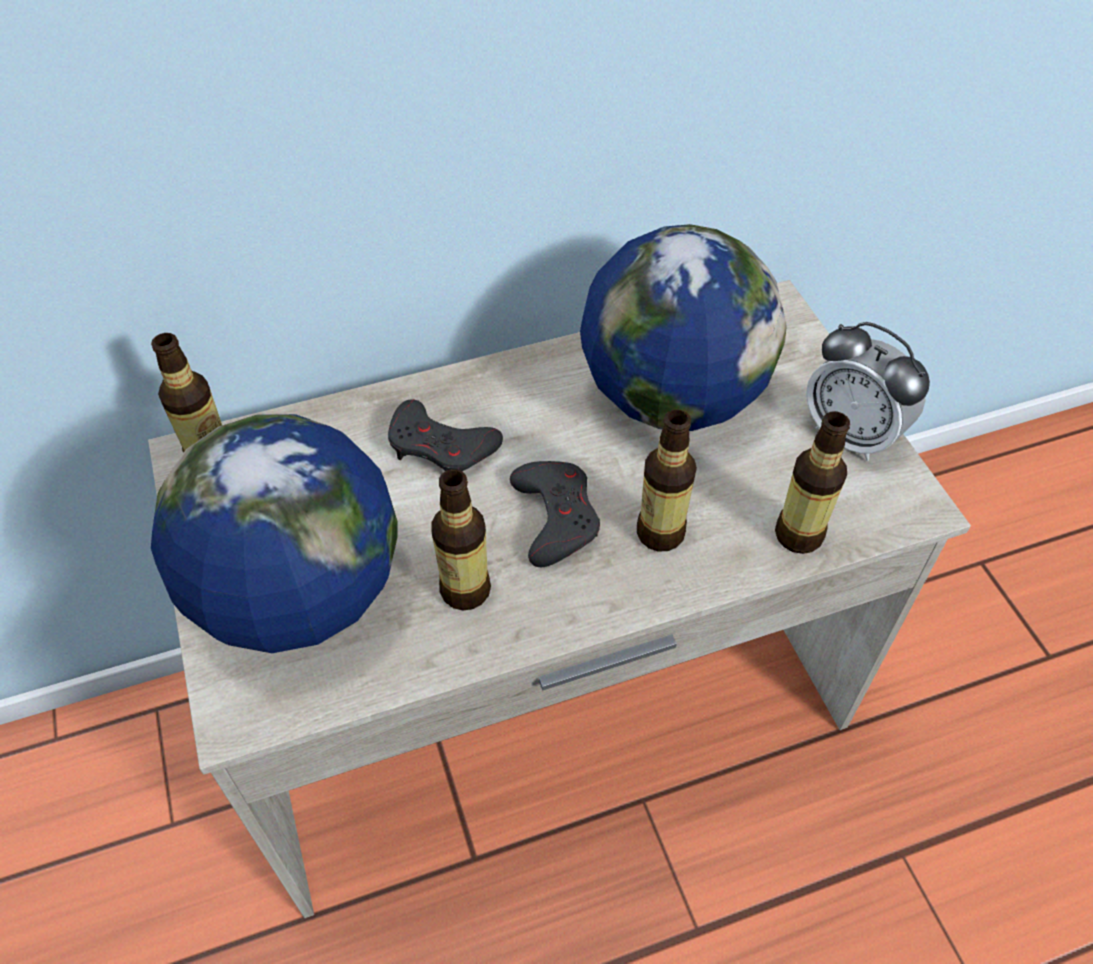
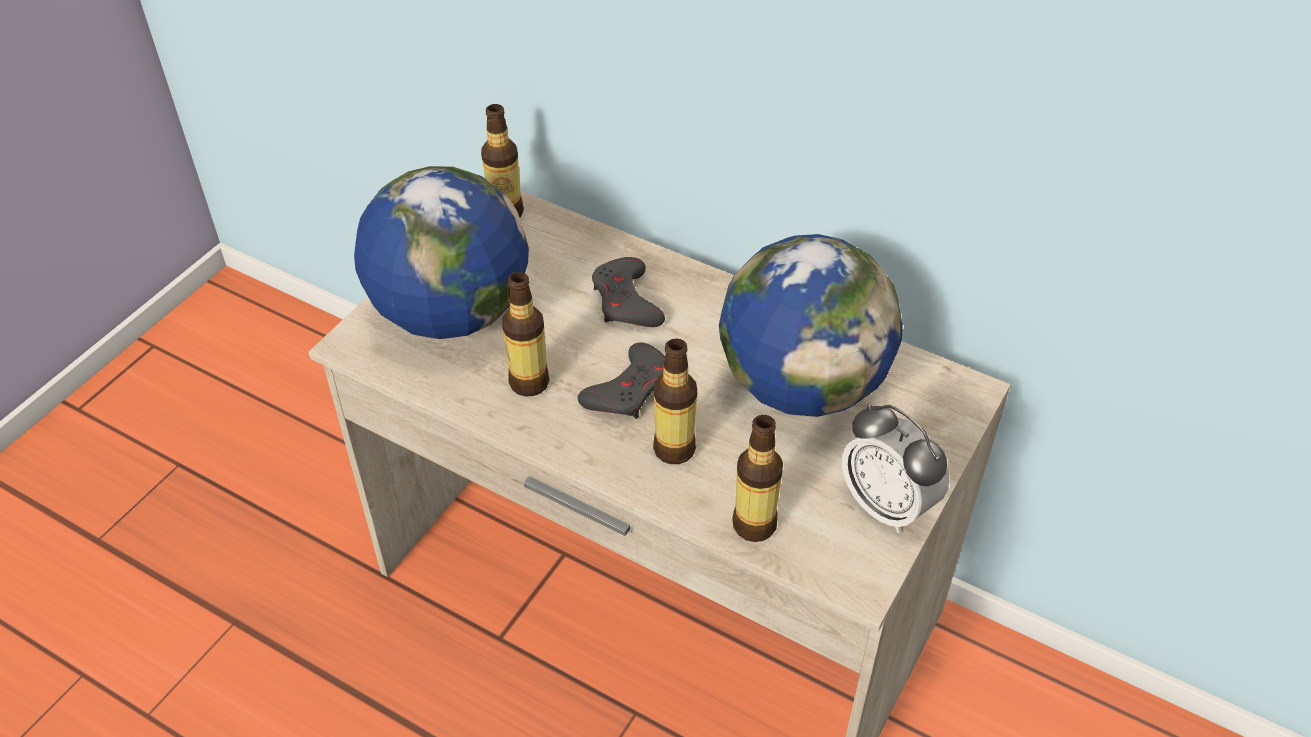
camera: 50 degrees right, 5 degrees down
(851, 435) = (887, 506): alarm clock -> alarm clock turned 45 degrees counterclockwise

